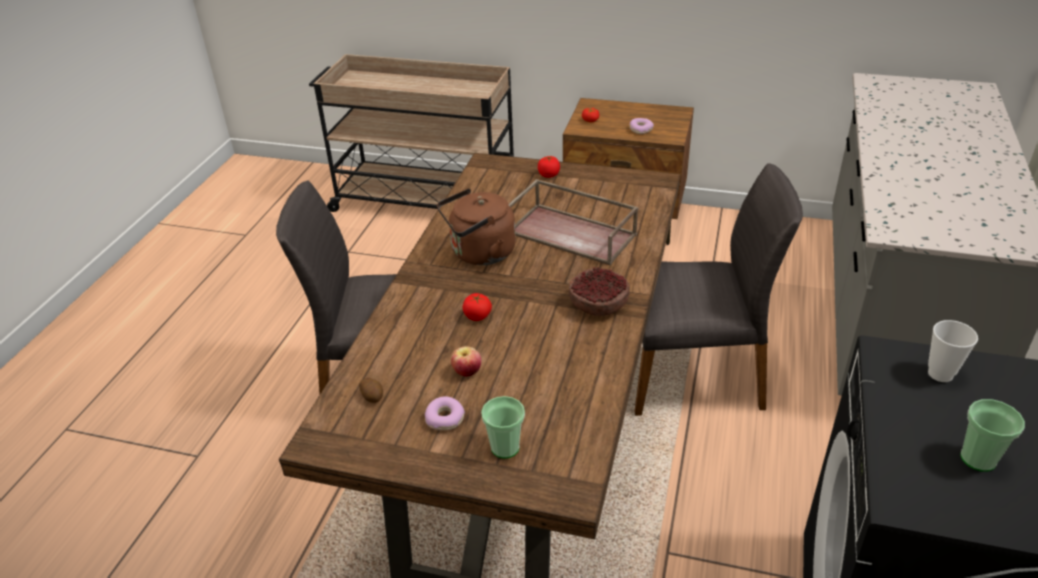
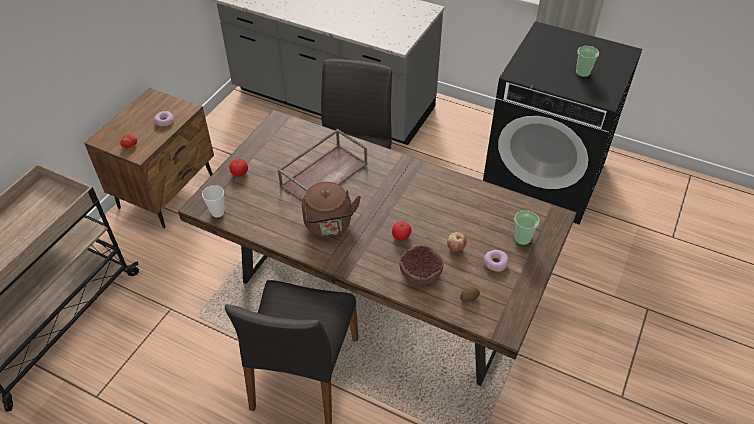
camera: 80 degrees left, 10 degrees up
(598, 304) = (406, 177): bowl -> bowl (420, 272)
(940, 374) = (530, 64): cup -> cup (217, 212)

